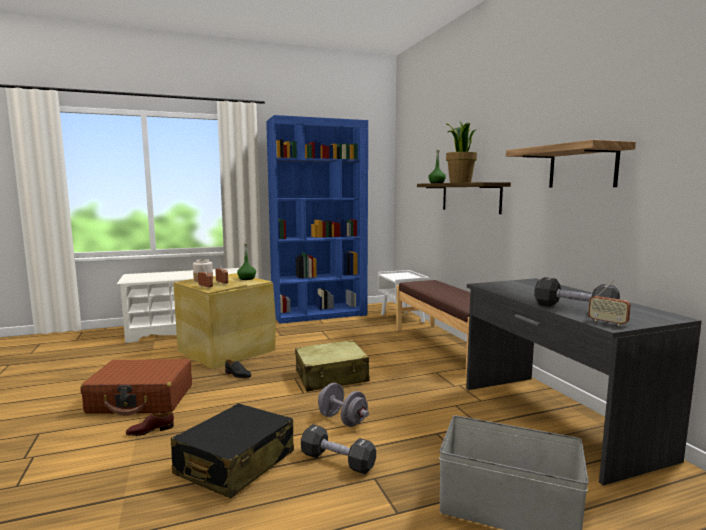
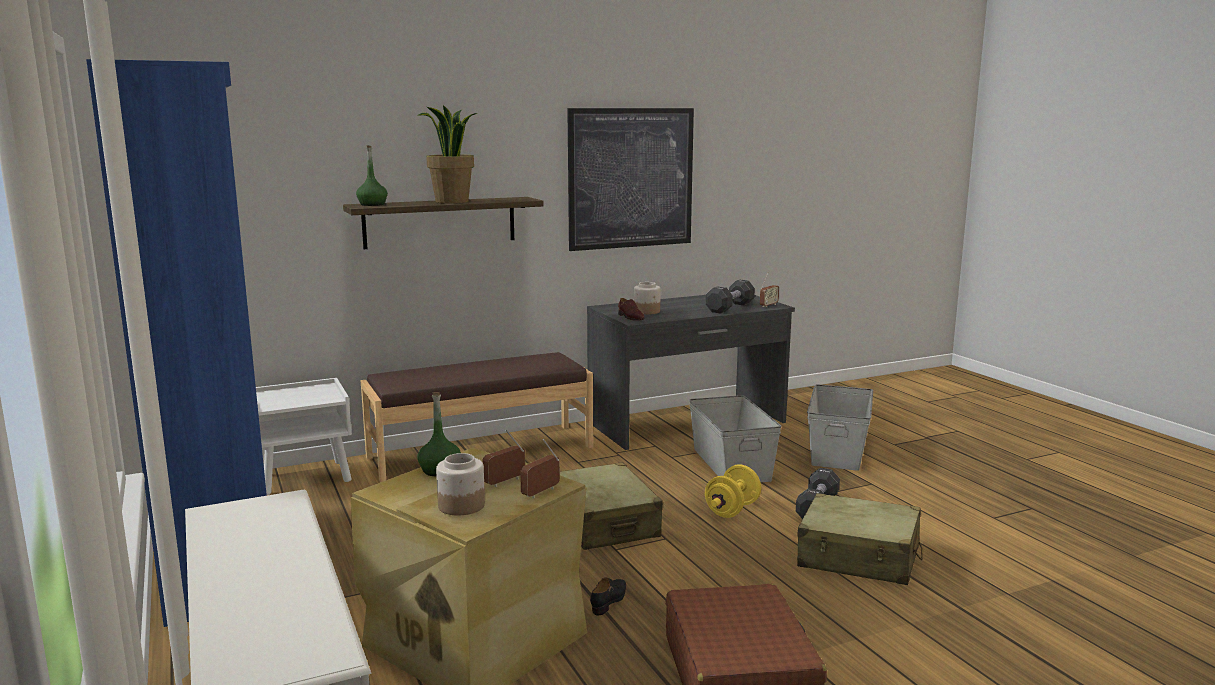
camera: 95 degrees left, 5 degrees up
(150, 430) = (829, 633): brown shoe -> brown shoe (630, 317)
(235, 464) = (858, 557): black suitcase -> beige suitcase
(342, 420) = (732, 509): grey dumbbell -> yellow dumbbell
(444, 431) = (731, 464): none -> grey storage box
(525, 288) = (647, 311): none -> jar
(582, 167) = (631, 178): shelf -> picture

